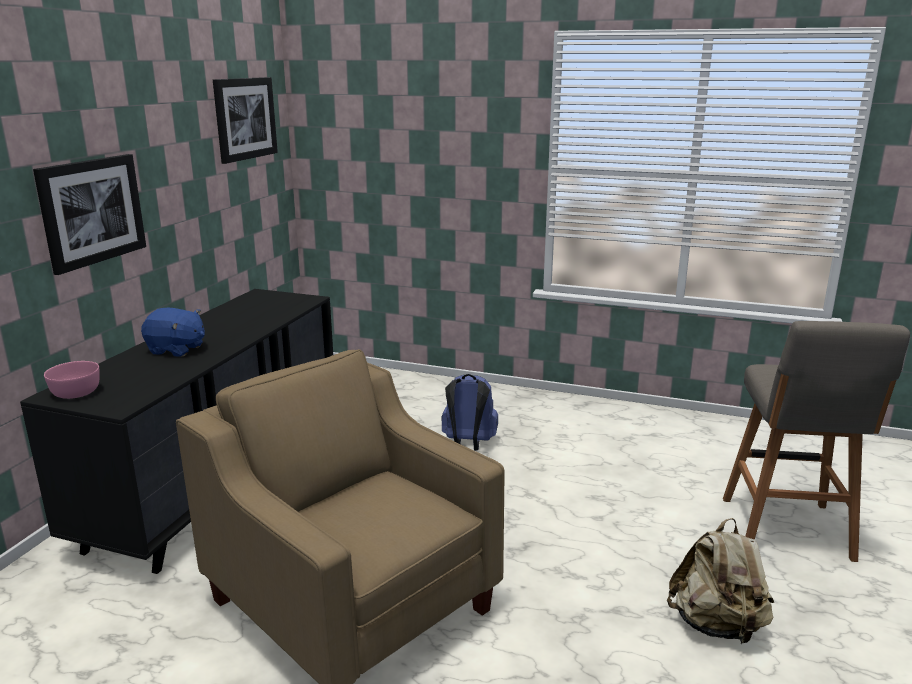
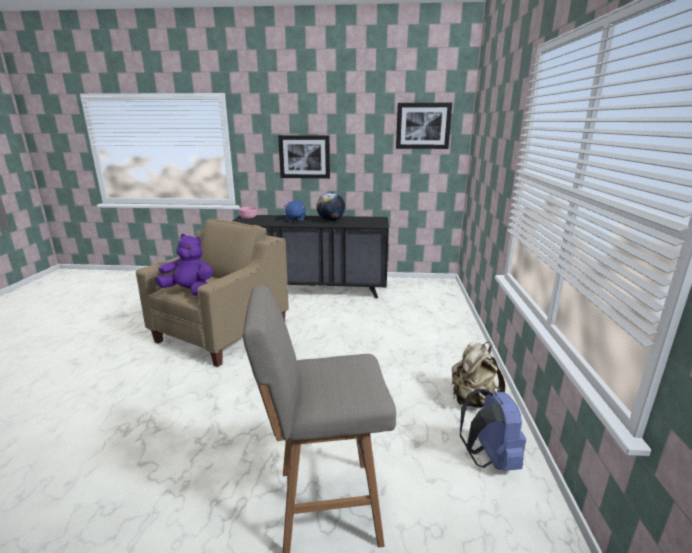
camera: 75 degrees right, 0 degrees up
(230, 324) = (331, 220): none -> globe
(411, 521) = (189, 292): none -> purple plush toy
(468, 444) = (383, 340): blue backpack -> blue backpack (489, 459)
(717, 625) = (198, 452): beige backpack -> beige backpack (472, 400)

